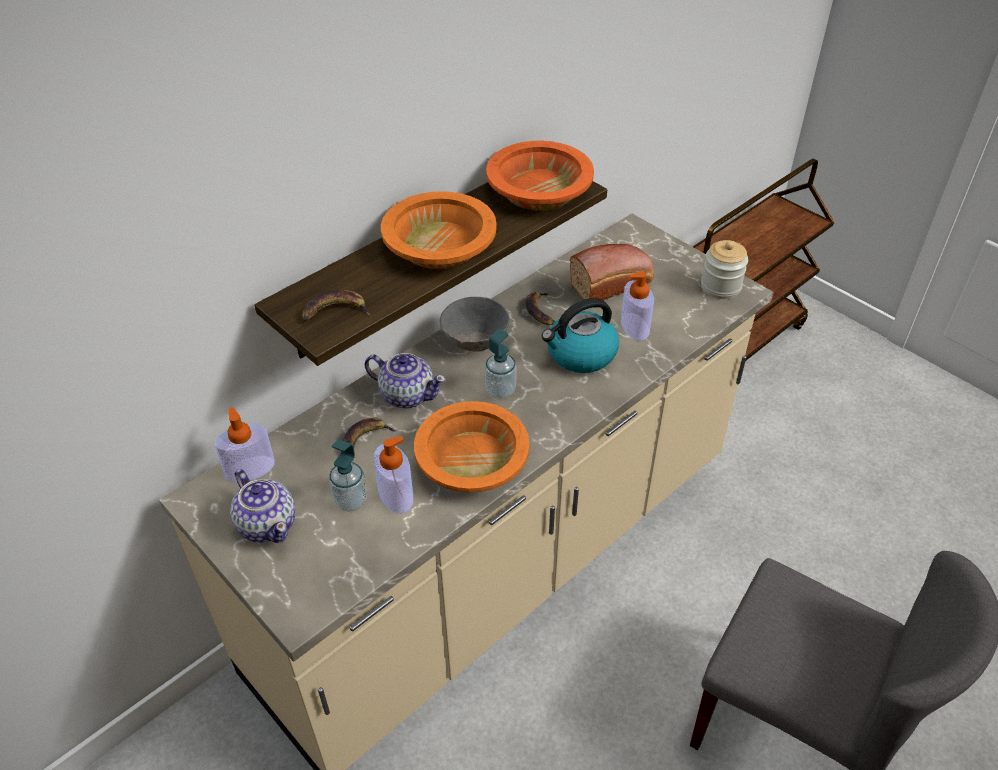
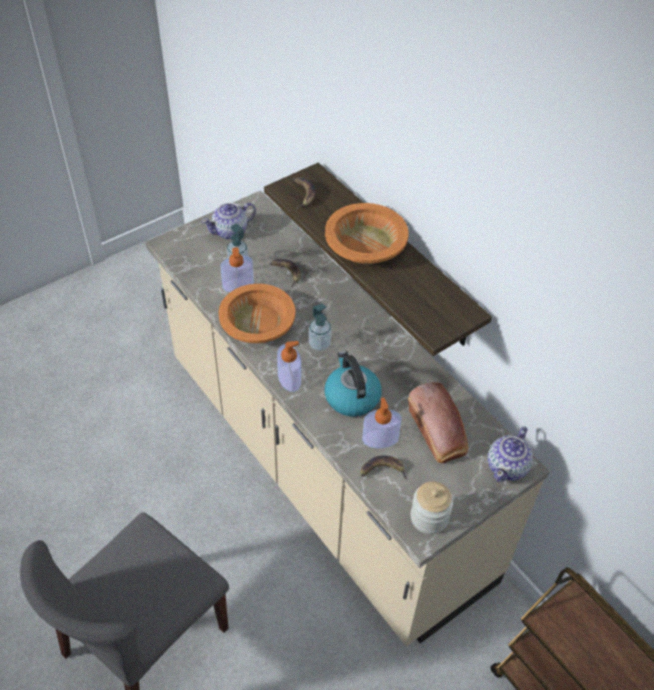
camera: 95 degrees right, 5 degrees up
(250, 469) = (273, 223): soap dispenser -> soap dispenser (289, 378)
(407, 394) = (324, 294): teapot -> teapot (508, 466)
(475, 343) = (372, 335): grey bowl -> none
(539, 190) = (433, 306): orange bowl -> none
(541, 311) = (406, 379): banana -> banana (382, 470)

